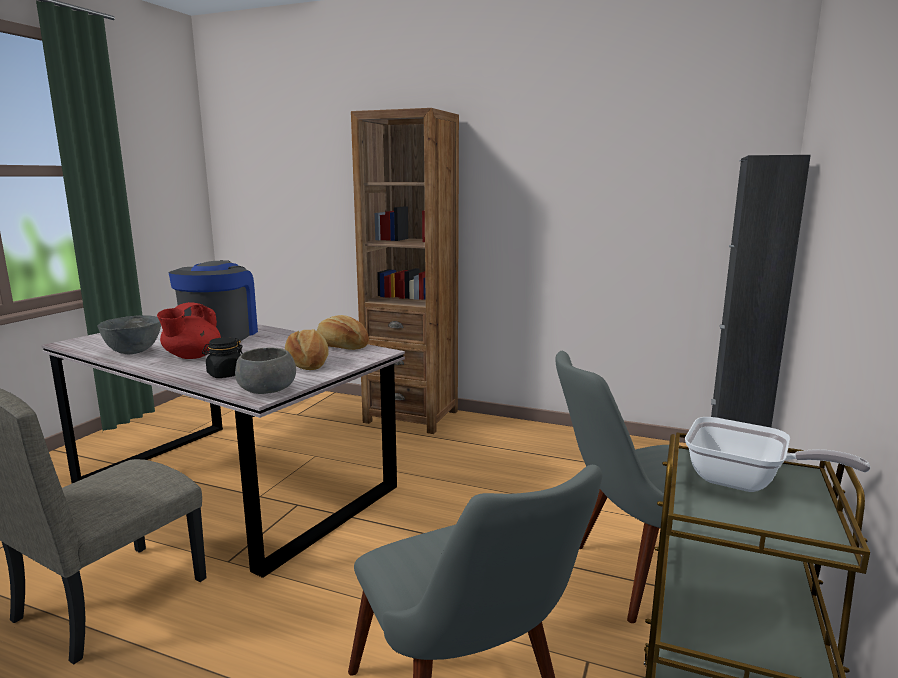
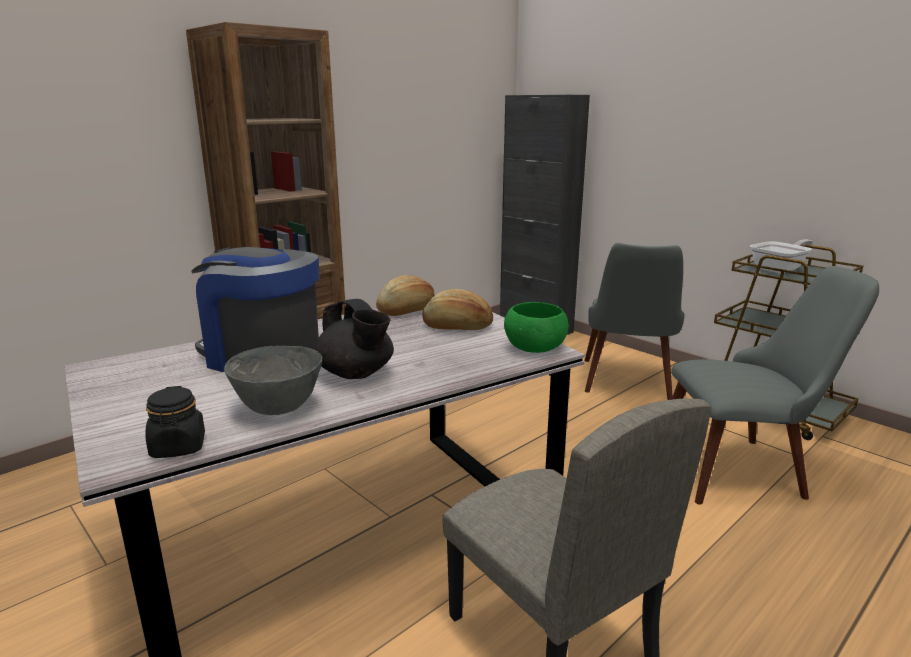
camera: 65 degrees left, 5 degrees up
(191, 356) = (356, 374): red teapot -> black teapot
(225, 374) = (461, 361): black jar -> black jar (178, 447)
(266, 390) = (535, 348): grey bowl -> green bowl

